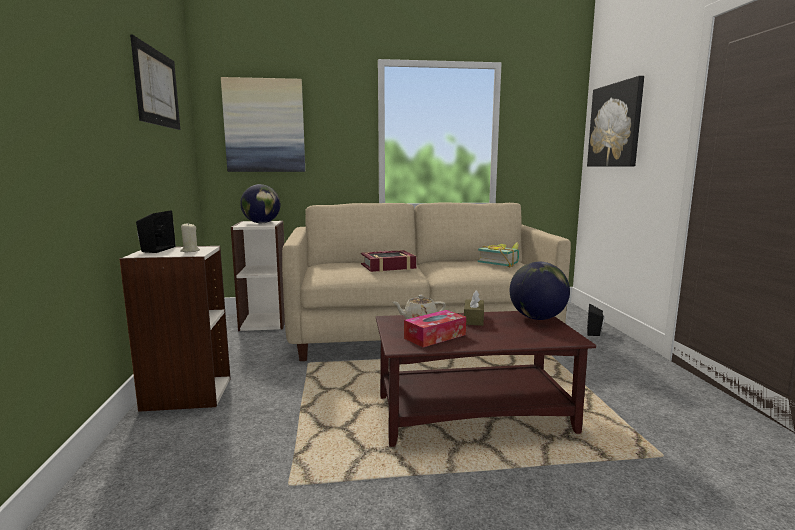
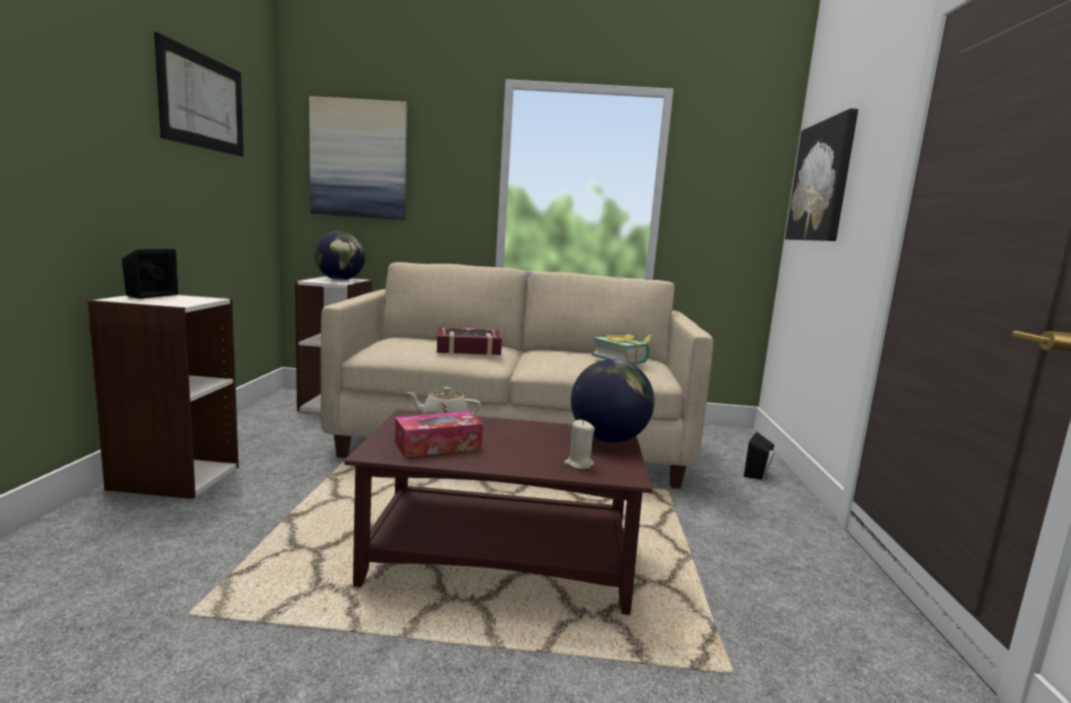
camera: 10 degrees right, 0 degrees up
(190, 251) = (182, 300): beige candle -> beige candle (578, 464)
(473, 319) = (518, 430): brown tissue box -> none

